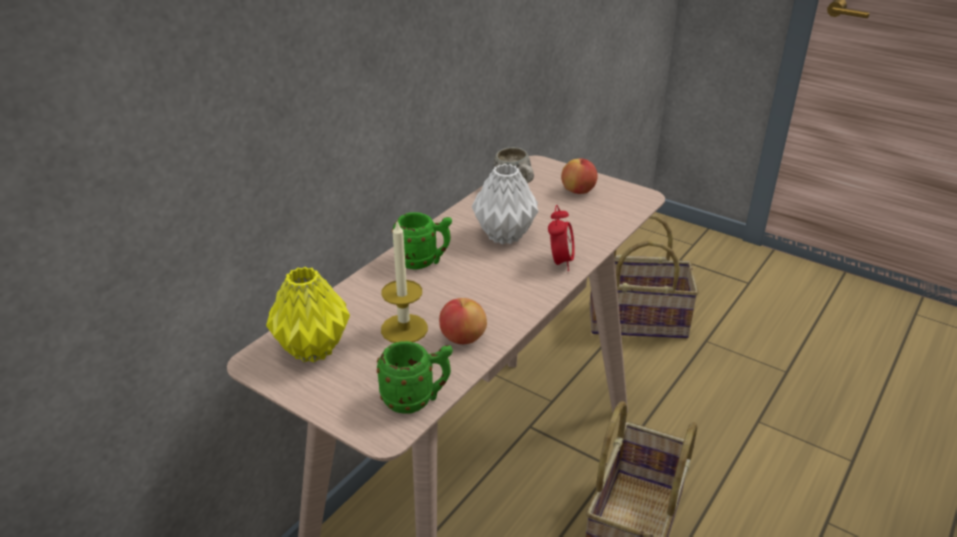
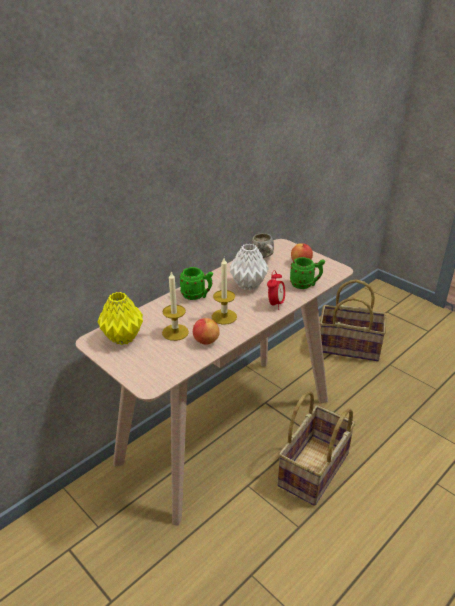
camera: 10 degrees right, 0 degrees up
(417, 399) = (171, 371): green mug -> green mug (305, 285)
(481, 292) = (224, 316): none -> candle

